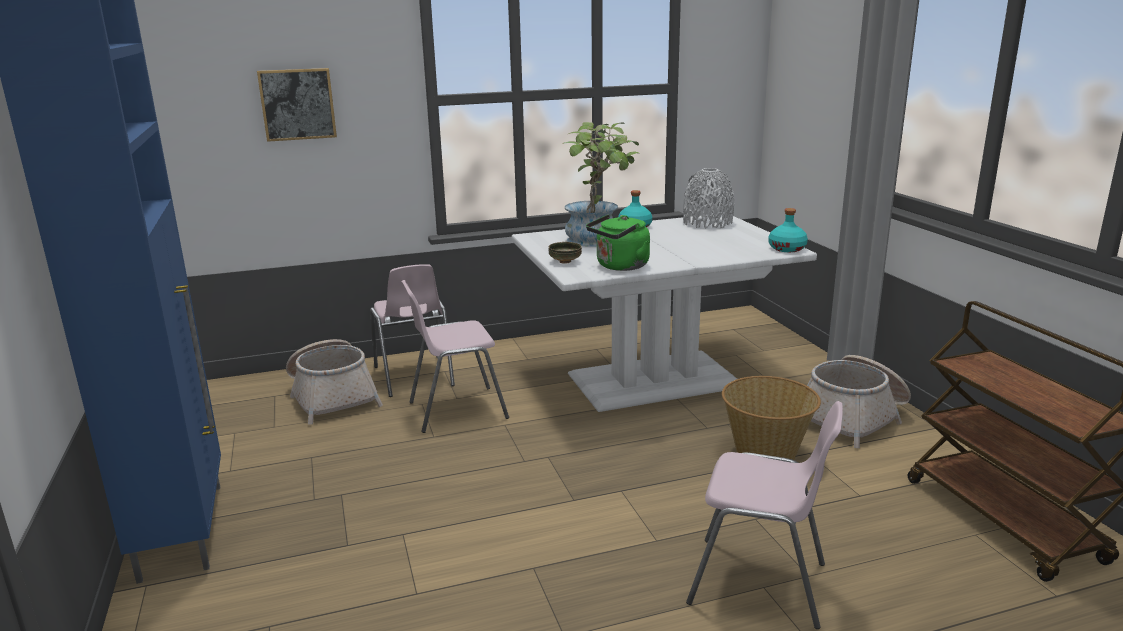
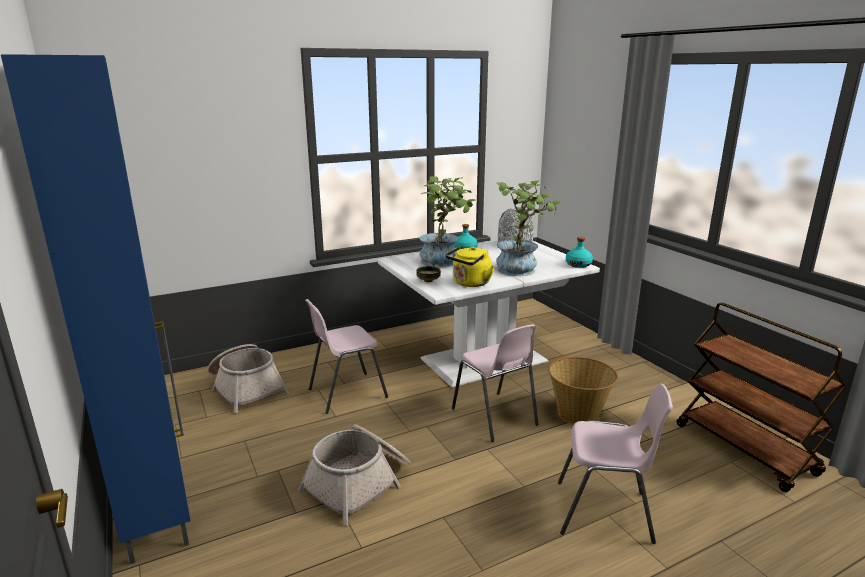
camera: 10 degrees left, 0 degrees up
(297, 104) = (211, 164): picture -> none
(414, 377) = (305, 367): pink chair -> pink chair (494, 417)
(620, 266) = (470, 283): green kettle -> yellow kettle
(702, 252) = (521, 269): none -> potted plant
(853, 417) = (626, 380): basket -> basket (360, 483)

